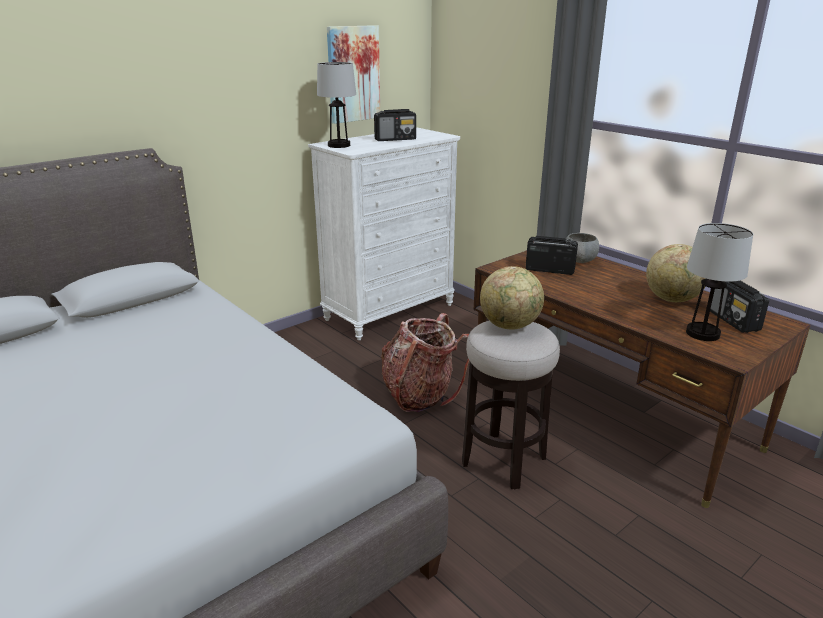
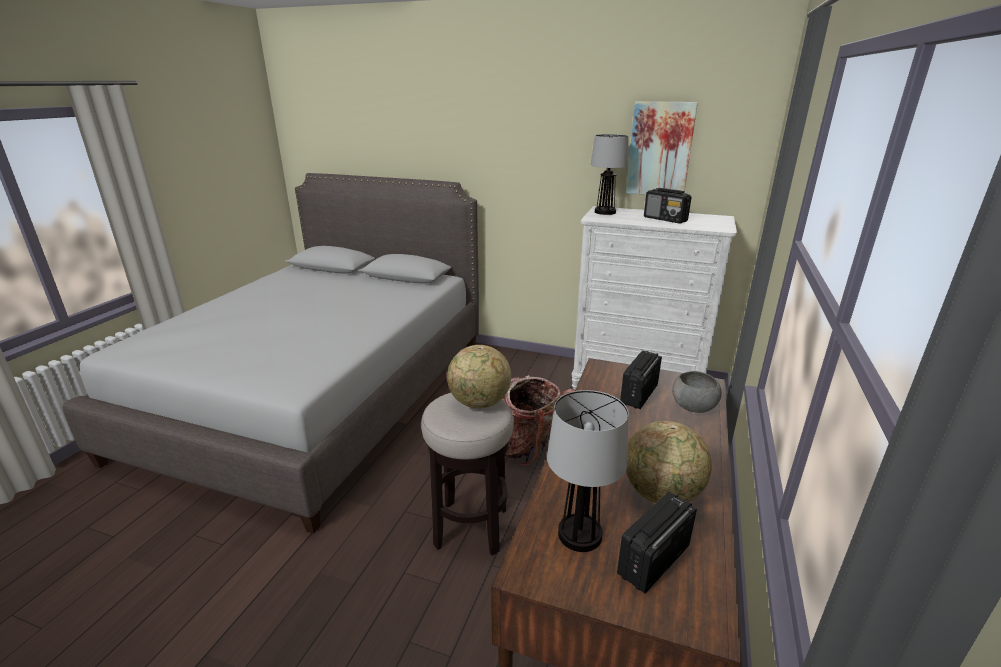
camera: 60 degrees right, 0 degrees up
(549, 269) = (638, 394): radio -> radio turned 135 degrees counterclockwise

